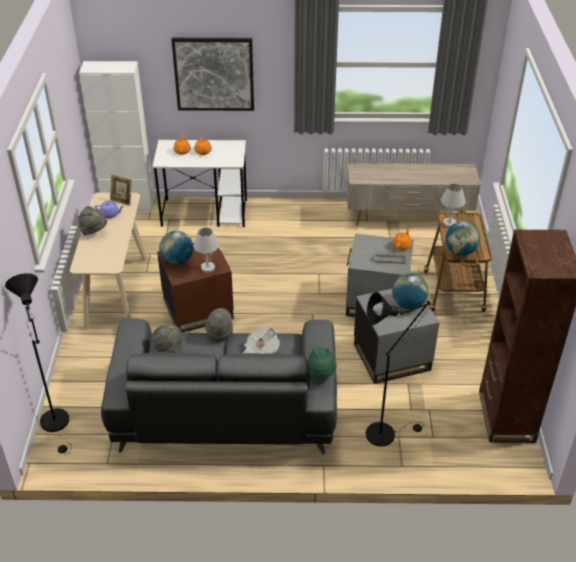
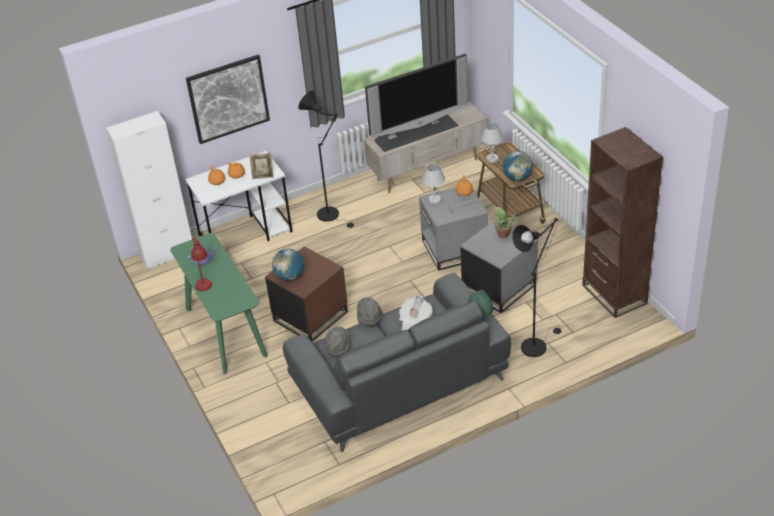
camera: 25 degrees left, 0 degrees up
(57, 424) = (270, 456): black floor lamp -> black floor lamp (332, 215)
(94, 232) = (203, 280): grey hat -> red table lamp
(116, 292) = (225, 332): beige console table -> green console table
(122, 200) = (203, 244): picture frame -> picture frame (263, 176)
(208, 267) = (321, 272): white table lamp -> white table lamp (434, 199)
(401, 173) = (415, 132): none -> television
(408, 304) = (504, 235): globe -> potted plant

